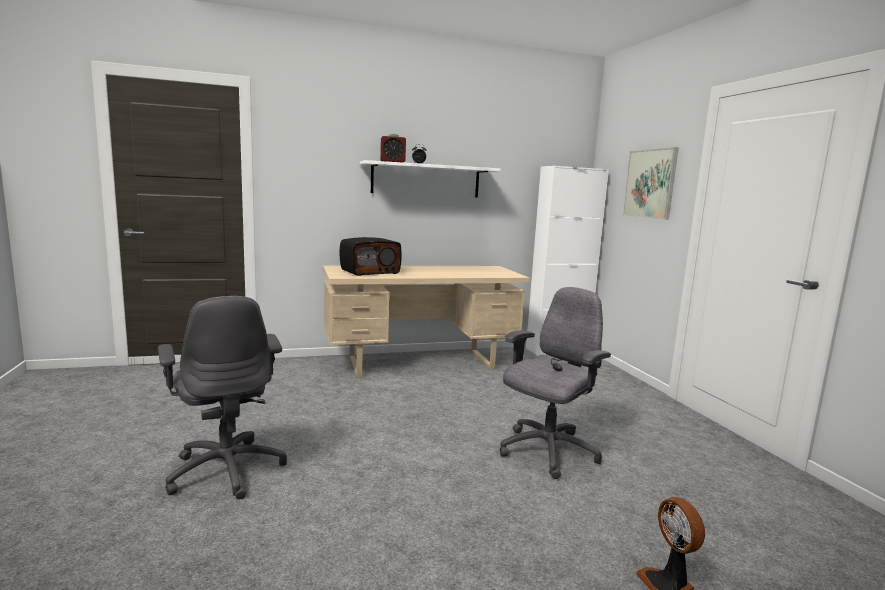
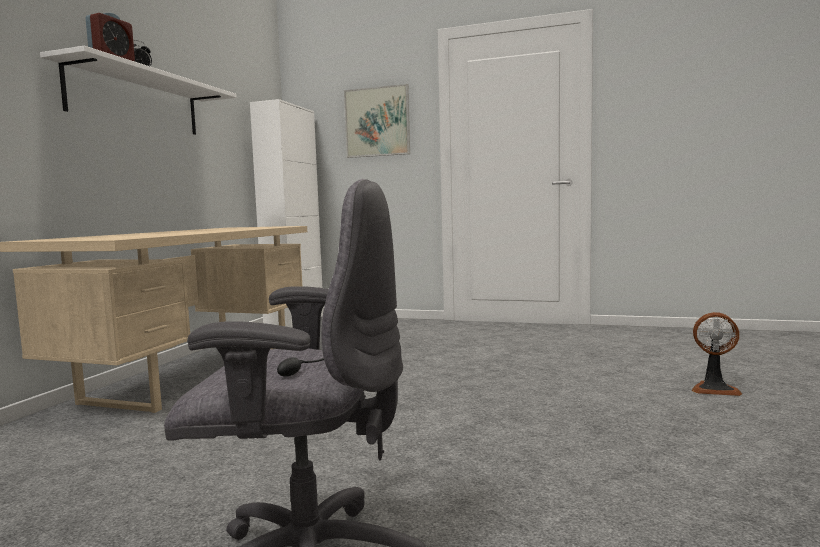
camera: 55 degrees left, 5 degrees down
(370, 271) = (124, 236): radio -> none
(546, 452) = (492, 373): grey office chair -> none

